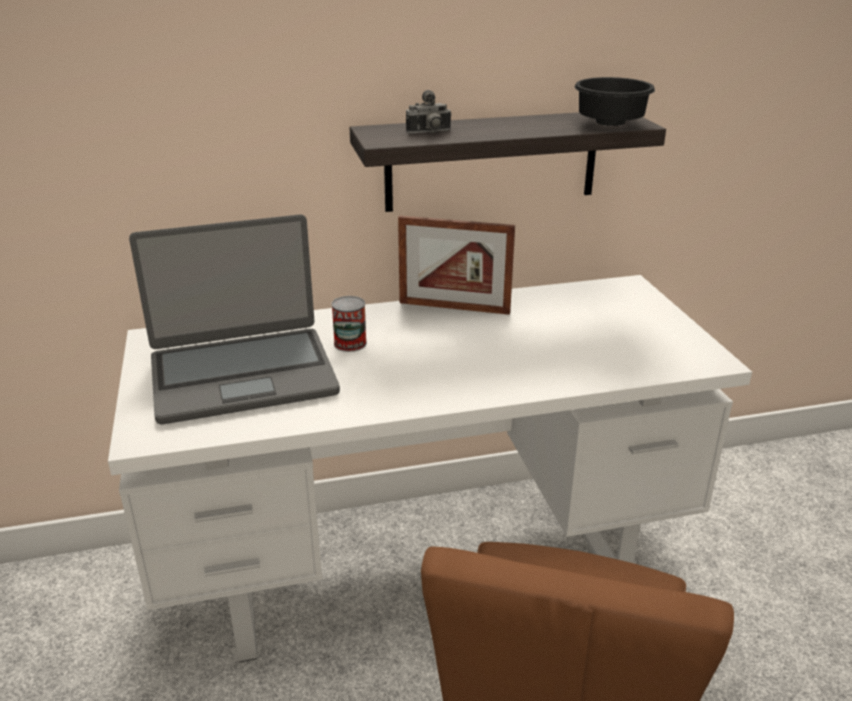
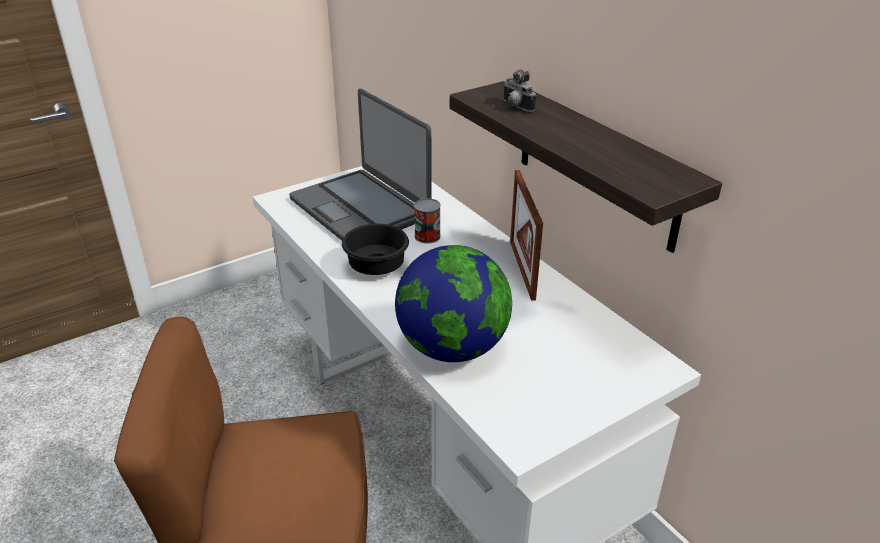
camera: 70 degrees right, 5 degrees up
(569, 367) = (452, 348): none -> globe
(611, 123) = (640, 177): black bowl -> black bowl (378, 267)

